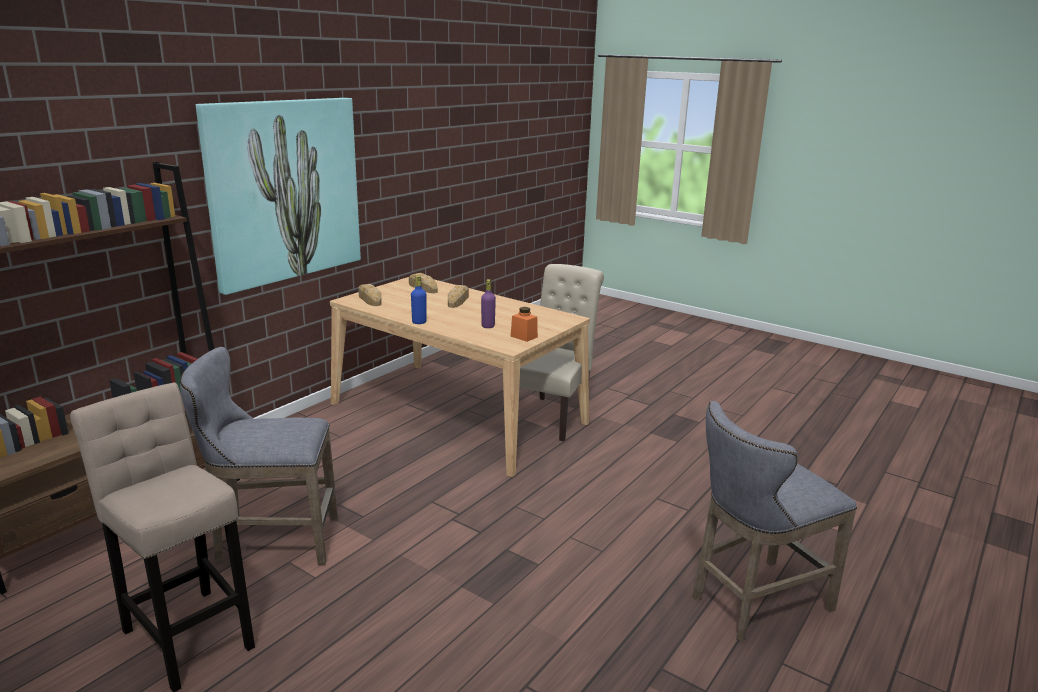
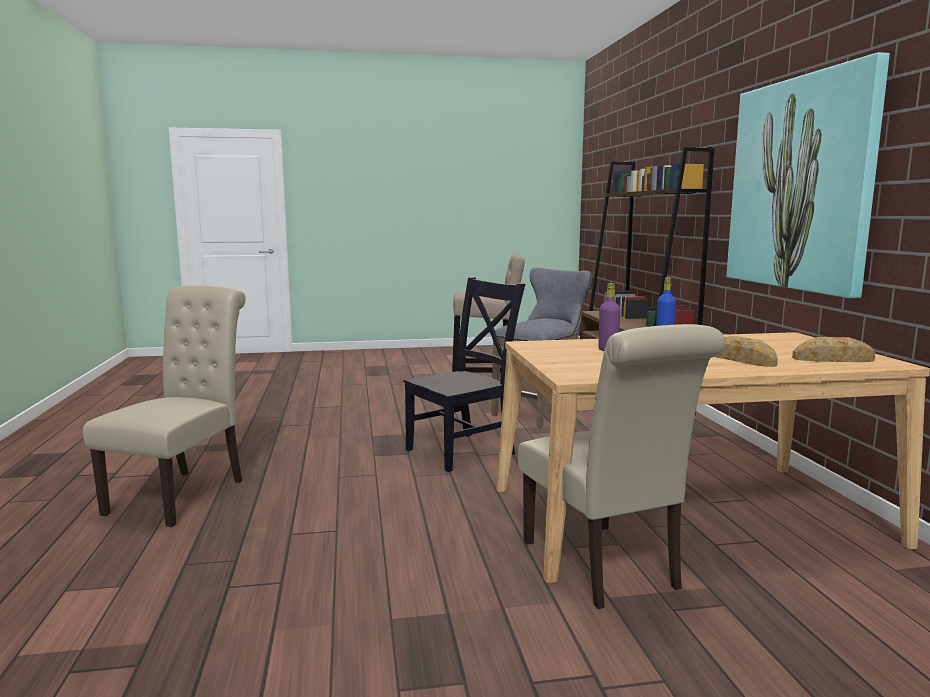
camera: 135 degrees right, 10 degrees down
(369, 299) = (788, 340): bread -> none
(458, 525) = (464, 451): none -> black chair
(524, 336) = (547, 352): orange jar -> none
(753, 603) = (183, 493): grey stool -> beige chair

